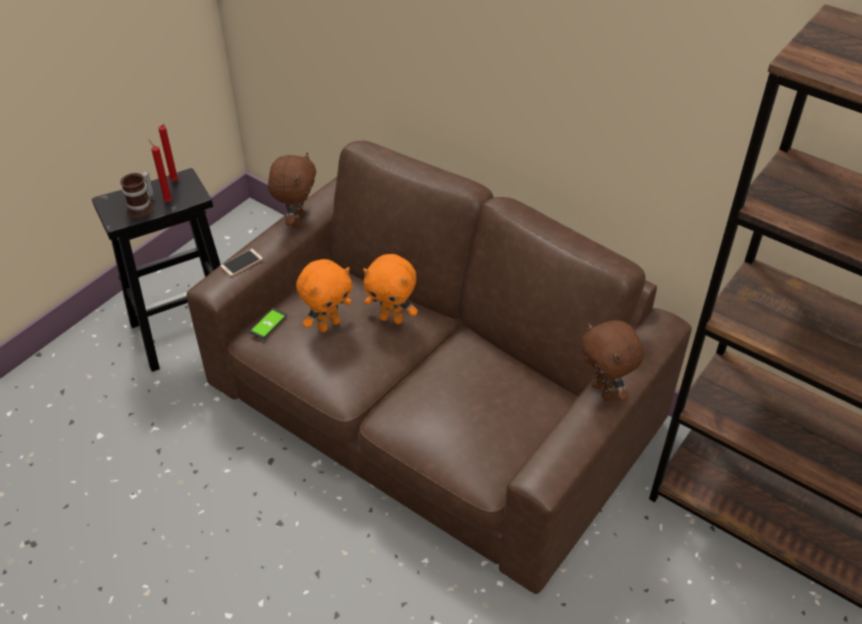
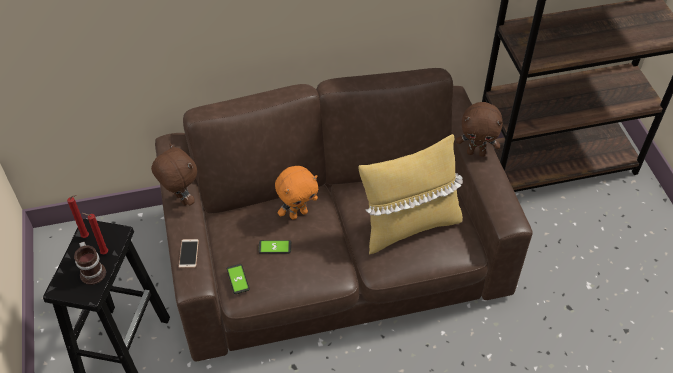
camera: 50 degrees left, 5 degrees up
(328, 325) = (275, 247): orange plush toy -> phone
(463, 408) = (409, 225): none -> yellow pillow

